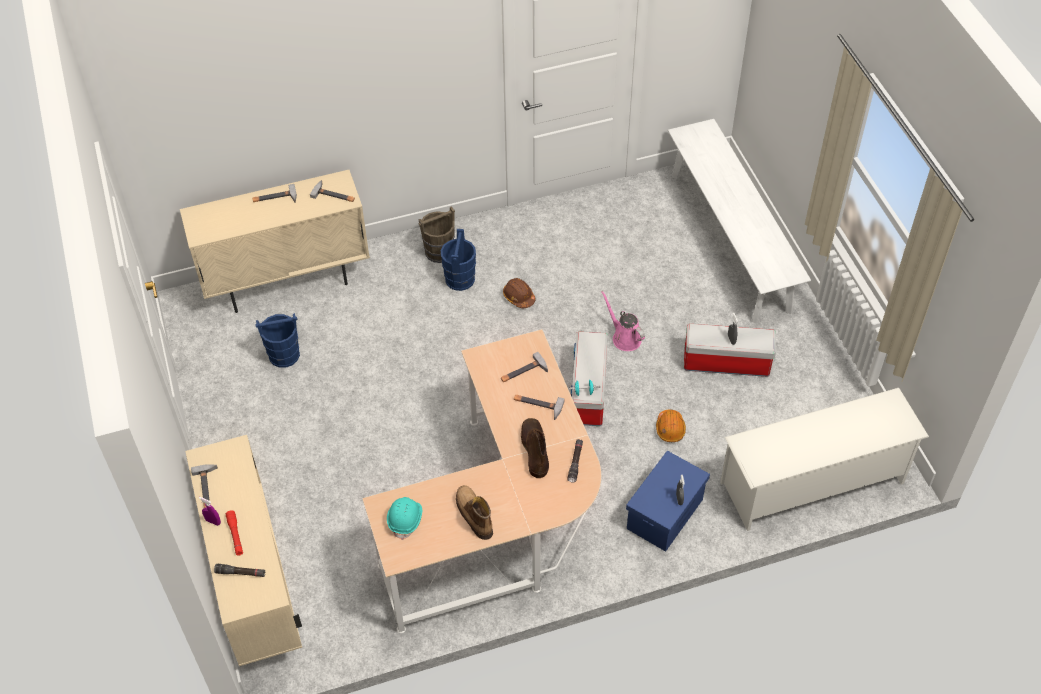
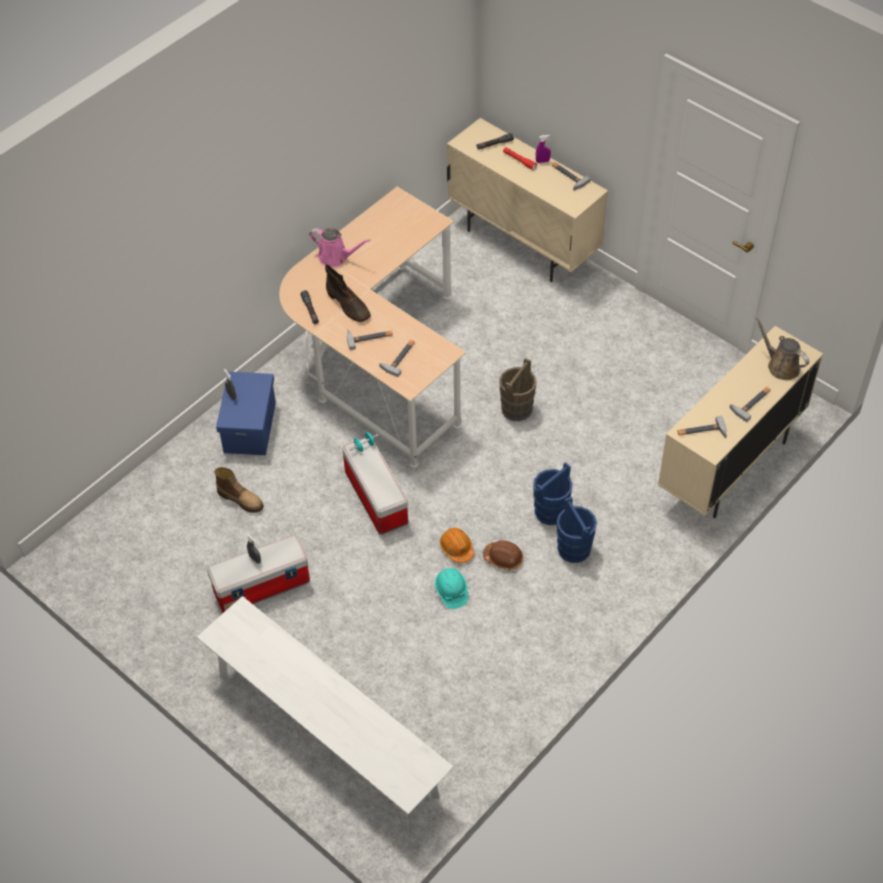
camera: 150 degrees right, 0 degrees up
(222, 214) = (780, 366): none -> brown watering can
(284, 355) = (666, 403): blue bucket -> blue bucket (551, 511)
(406, 519) = (410, 221): turquoise hard hat -> turquoise hard hat (451, 592)
(439, 252) = (618, 568): brown bucket -> brown bucket (517, 408)
(473, 515) = (363, 244): boot -> boot (241, 499)
(624, 337) = (374, 565): pink watering can -> pink watering can (336, 257)
(670, 428) = (282, 498): orange hard hat -> orange hard hat (456, 548)
(813, 483) = (132, 509): white shoe rack -> none

